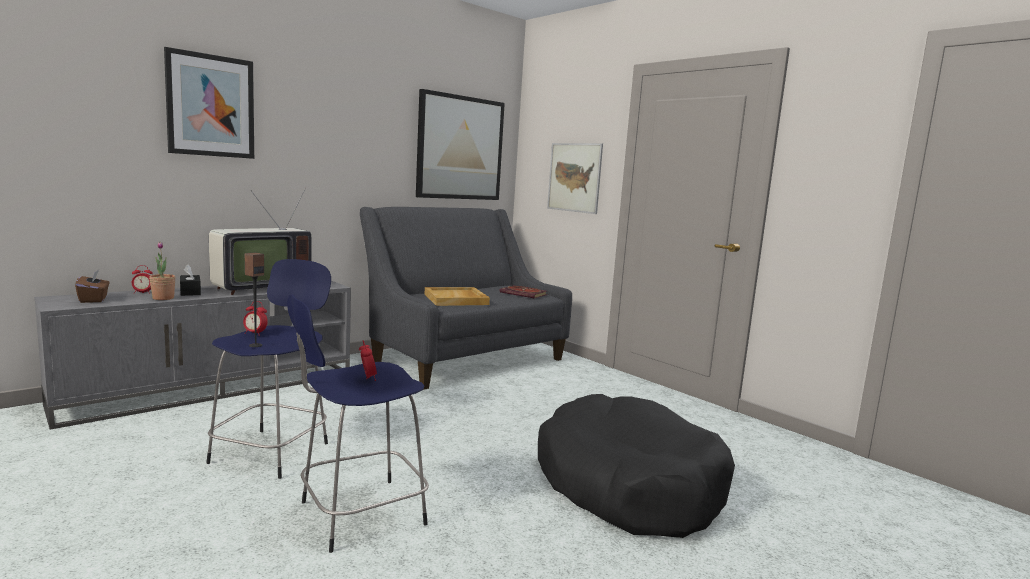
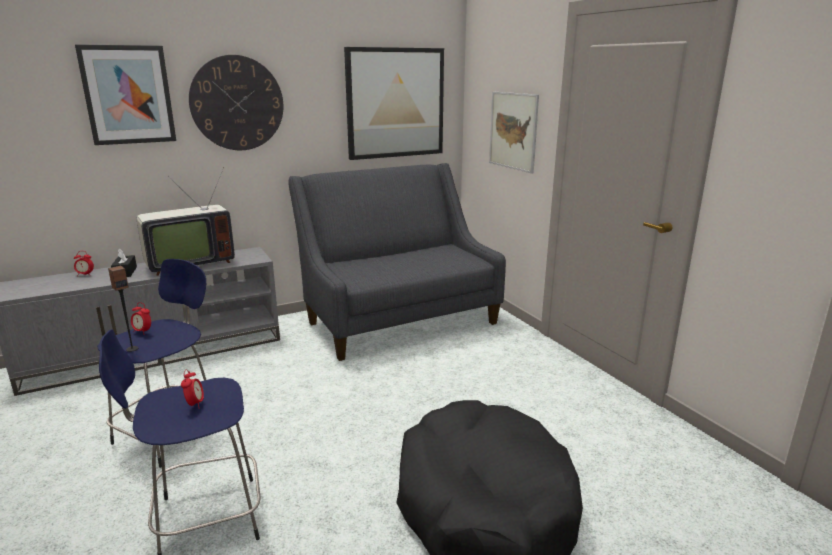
camera: 15 degrees right, 10 degrees up
(94, 299) = (40, 285): brown tissue box -> none
(163, 298) = (96, 282): potted plant -> none
(317, 129) = (237, 103): none -> wall clock
(456, 299) = (377, 270): beige tray -> none
(524, 294) = (455, 259): book -> none

